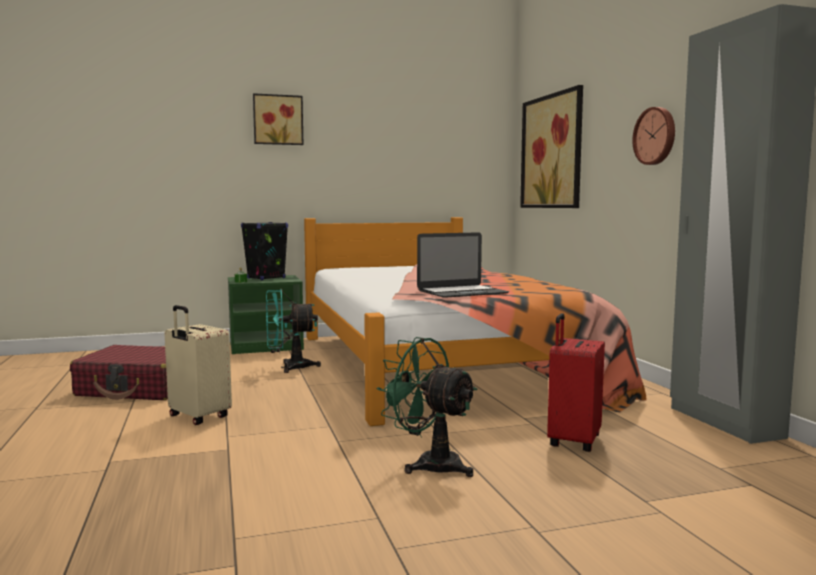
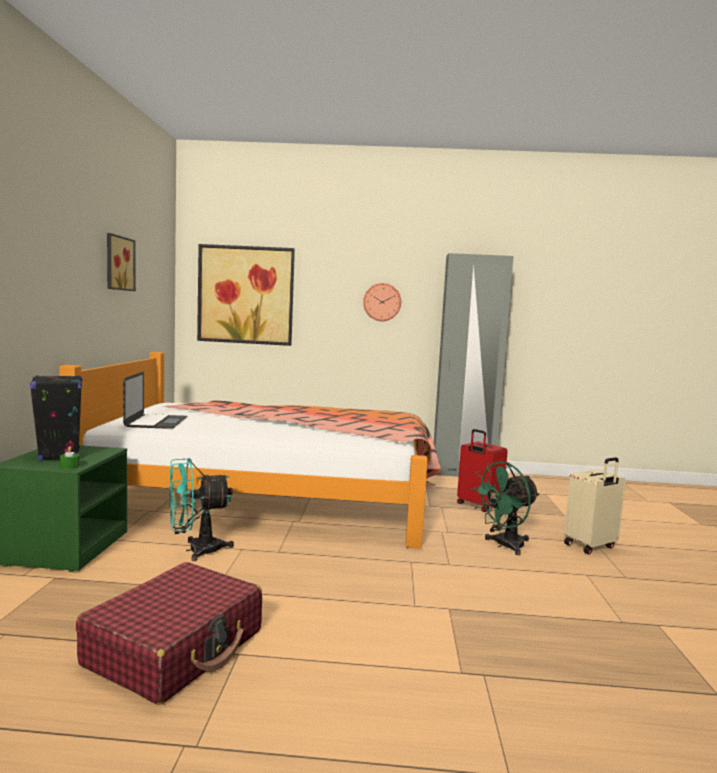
camera: 70 degrees left, 0 degrees up
(198, 417) = (344, 615): beige suitcase -> beige suitcase (591, 546)
(278, 120) = (34, 230): picture -> picture (118, 263)
(289, 367) = (195, 550): turquoise fan -> turquoise fan turned 60 degrees clockwise
(462, 292) = (388, 426): laptop -> laptop (156, 422)

